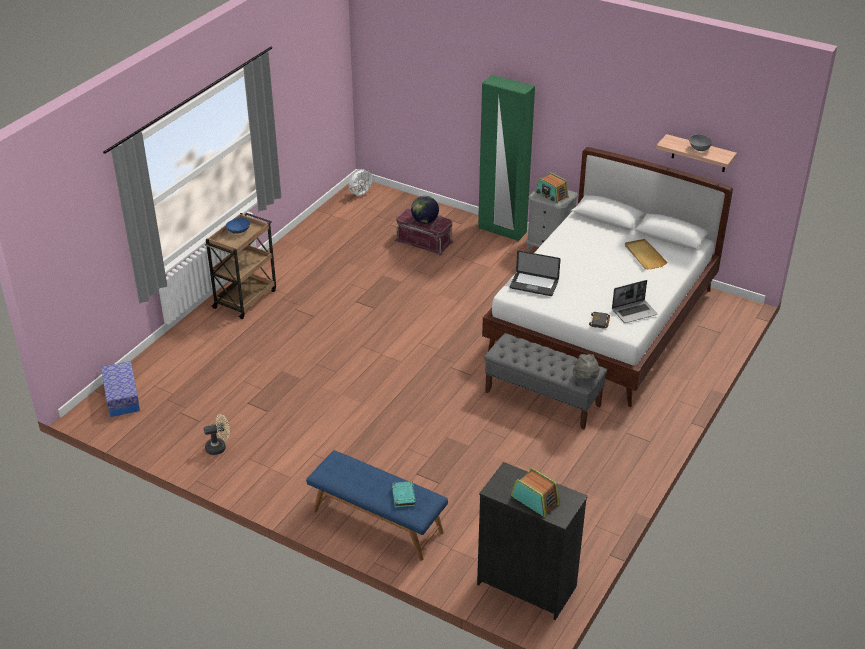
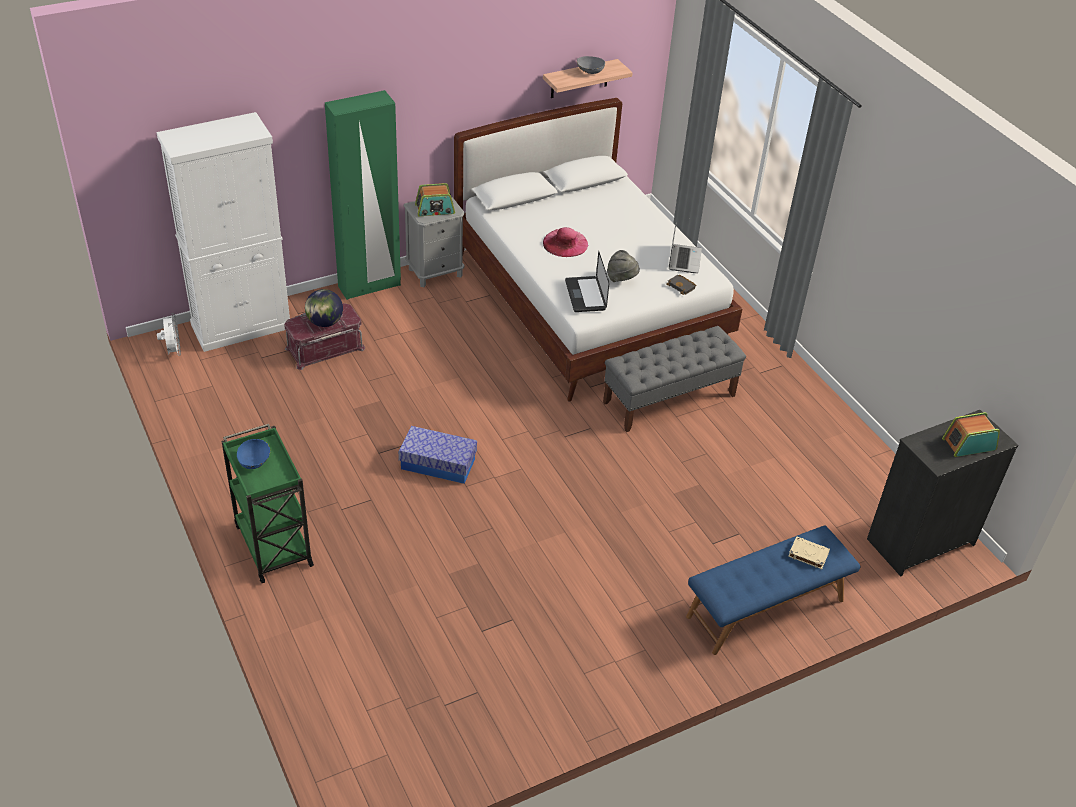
camera: 60 degrees left, 5 degrees up
(122, 397) = (360, 754): storage box -> storage box (438, 464)
(219, 447) = (542, 693): beige fan -> none
(246, 298) = (273, 544): brown cart -> green cart
(403, 496) = (808, 554): turquoise book -> beige book
(408, 206) = (242, 326): none -> white cabinet
(534, 285) = (585, 295): laptop -> laptop turned 120 degrees clockwise
(582, 256) = (565, 243): none -> pink hat
(586, 379) = (726, 344): grey hat -> grey hat (621, 279)
(644, 255) = (601, 209): beige tray -> none

